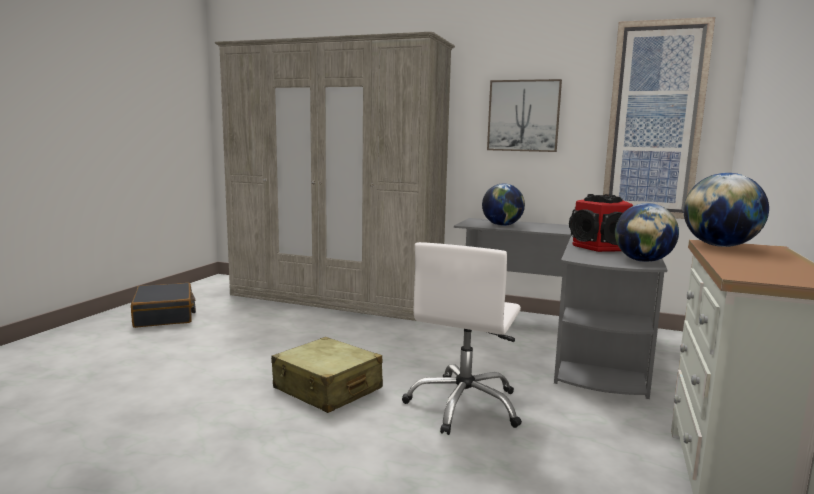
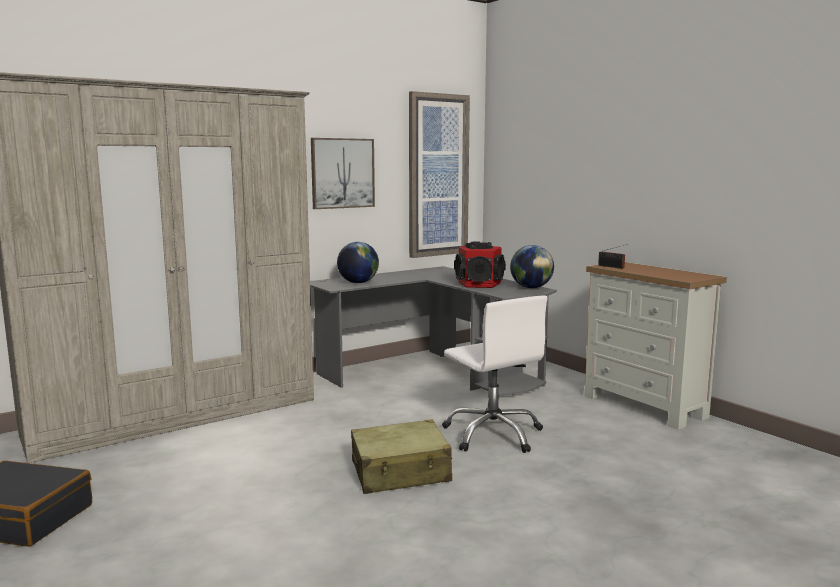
camera: 55 degrees left, 0 degrees up
(720, 246) = (612, 267): globe -> radio

